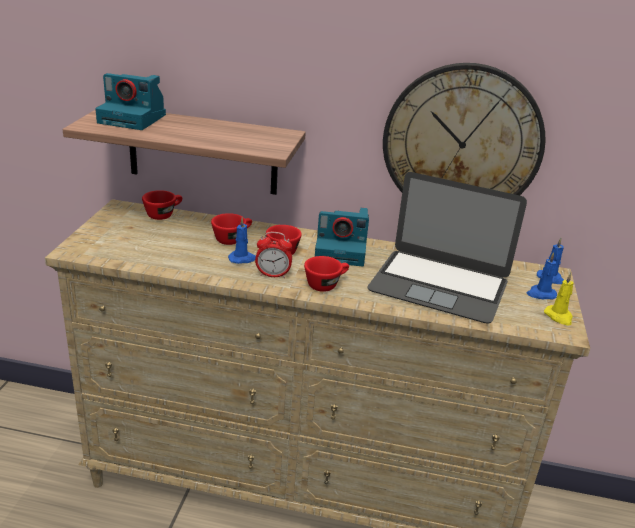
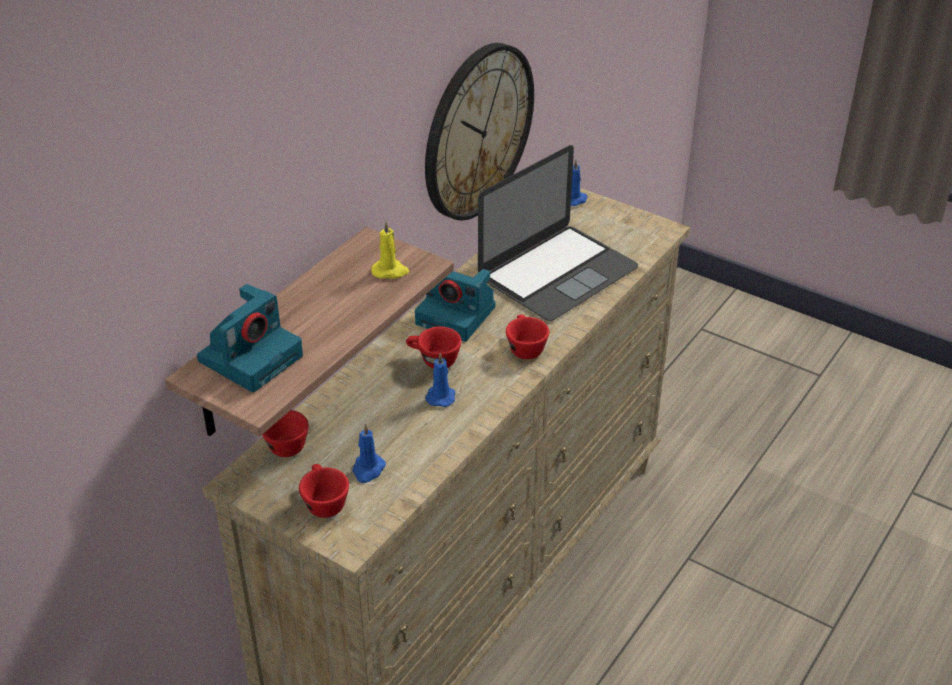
camera: 65 degrees left, 10 degrees up
(232, 239) = (386, 394): red cup -> red cup (323, 502)
(273, 275) = (488, 381): alarm clock -> none
(342, 251) = (458, 315): camera -> camera turned 90 degrees clockwise
(540, 294) = (599, 217): blue candle -> blue candle (368, 470)
(559, 317) = (639, 223): yellow candle -> yellow candle (390, 271)

